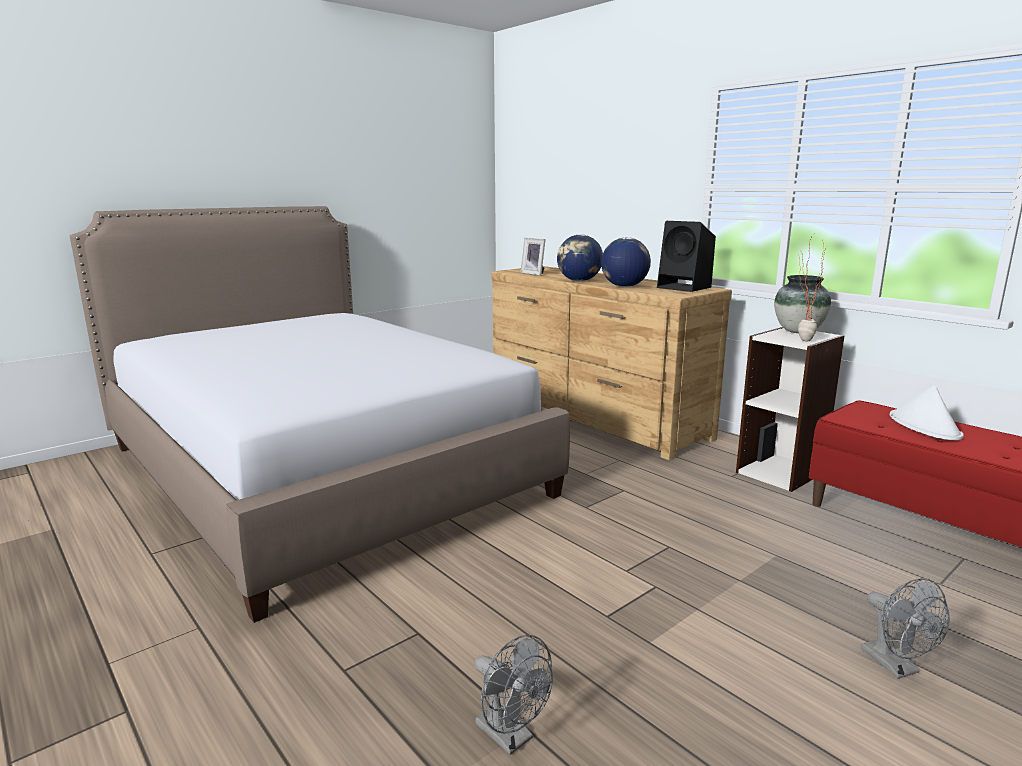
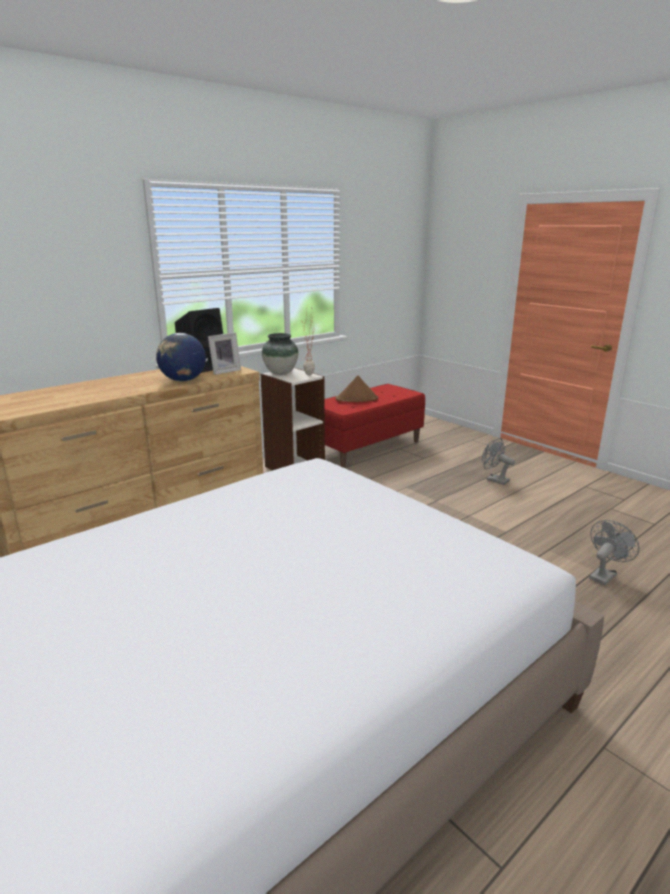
camera: 90 degrees left, 5 degrees up
(534, 273) = (42, 405): picture frame -> picture frame (224, 371)
(579, 281) = (129, 391): globe -> none
(896, 666) = (494, 480): grey fan -> grey fan turned 120 degrees counterclockwise
(925, 426) = (357, 399): white hat -> brown hat

